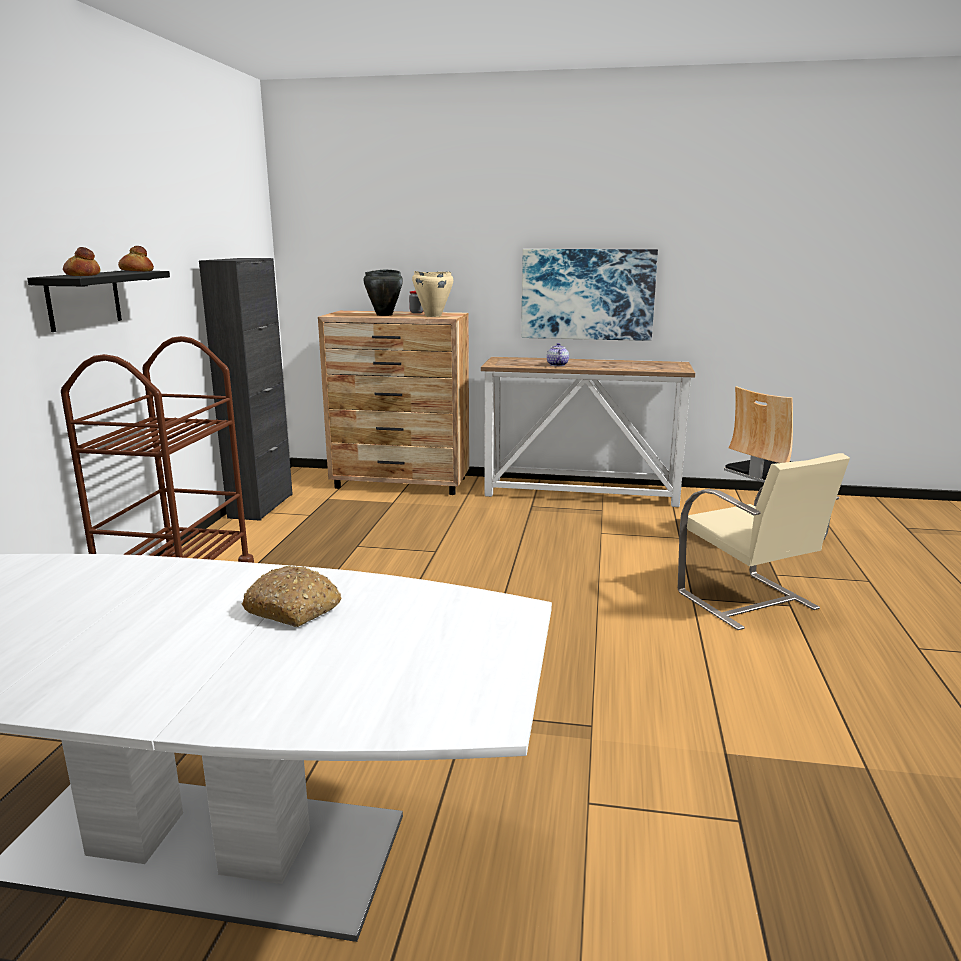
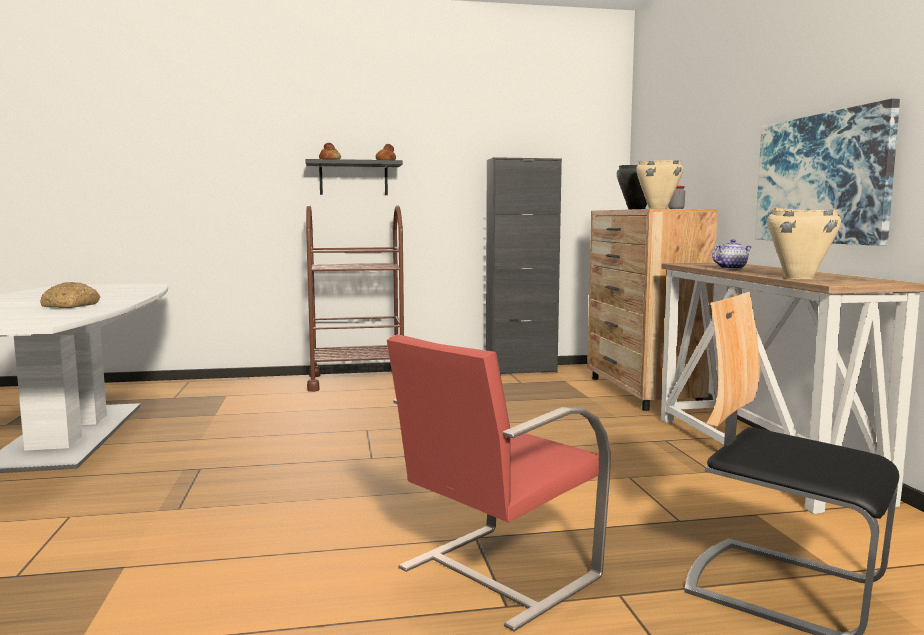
camera: 70 degrees right, 10 degrees down
(645, 368) = (799, 278): none -> beige cooking pot
(748, 601) = (495, 573): beige chair -> red chair

